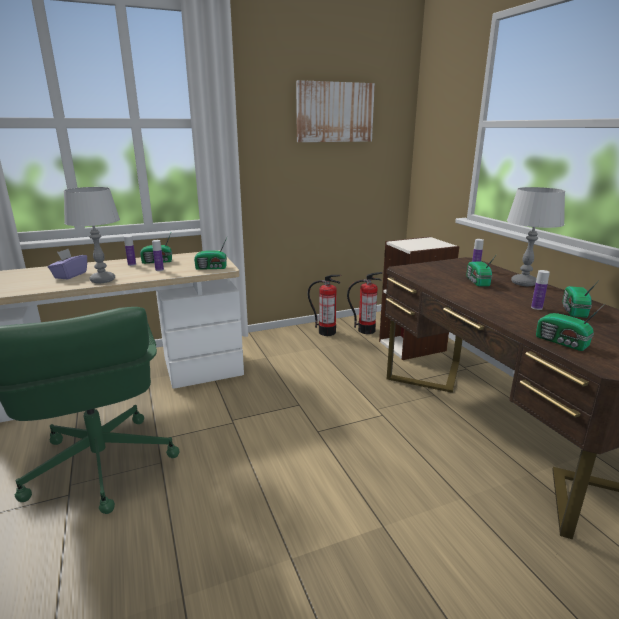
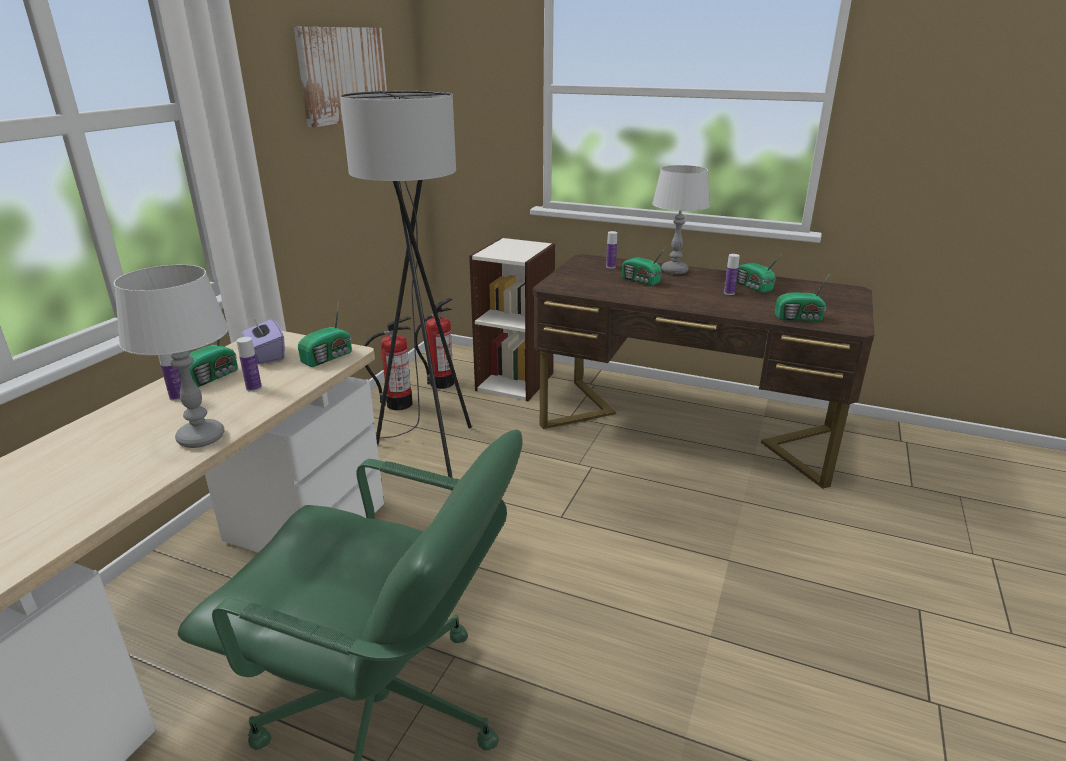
camera: 45 degrees left, 5 degrees up
(70, 275) = (107, 455): purple tissue box -> purple tissue box (266, 355)
(303, 359) = (423, 449): none -> grey floor lamp

